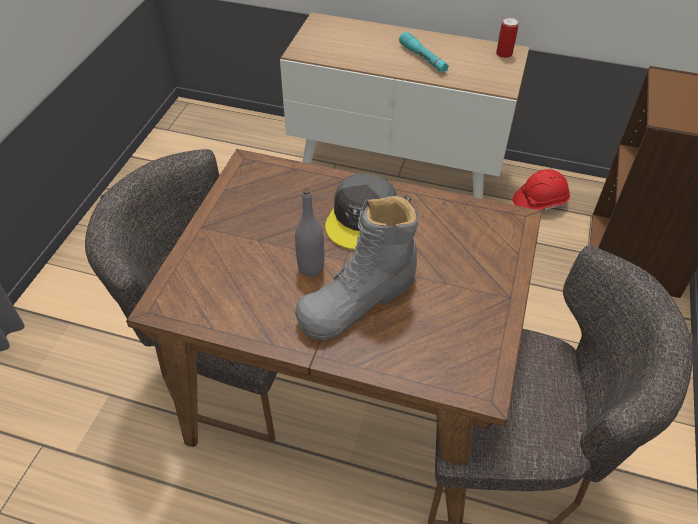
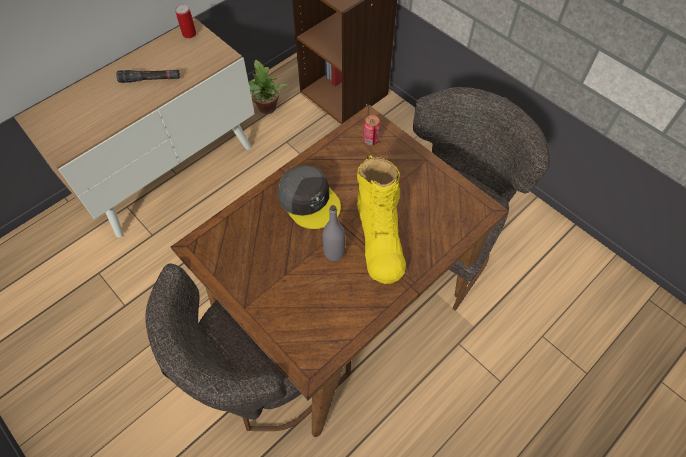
camera: 60 degrees left, 10 degrees up
(358, 299) = (379, 238): grey boot -> yellow boot
(423, 58) = (150, 79): turquoise flashlight -> black flashlight
(490, 234) = (371, 140): none -> can
(539, 202) = (267, 110): red hard hat -> potted plant

